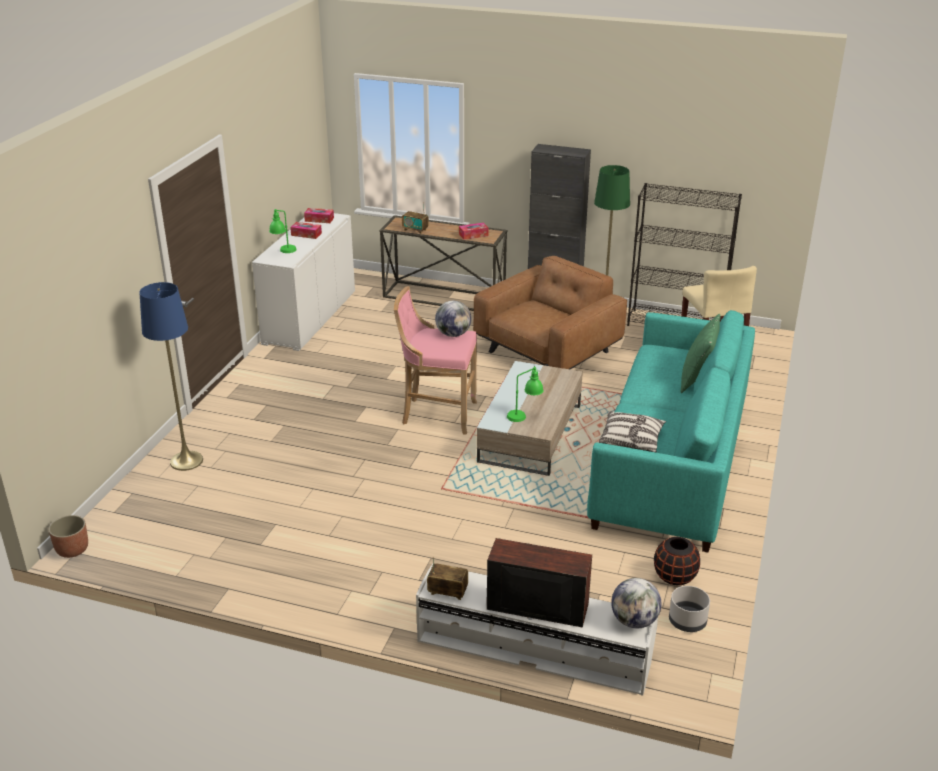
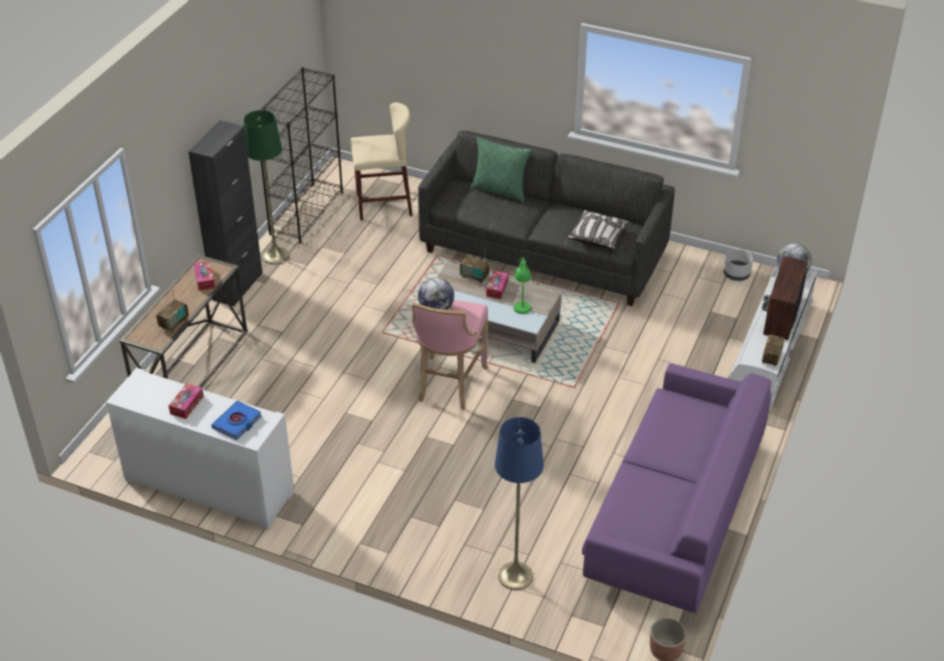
camera: 85 degrees left, 10 degrees up
(251, 557) = (673, 513): none -> purple sofa
(284, 252) = (237, 423): green table lamp -> blue book
(319, 219) = (142, 394): tissue box -> tissue box (497, 288)
(548, 352) = (342, 301): brown armchair -> none
(561, 387) = (474, 277): none -> radio
(671, 463) = (543, 252): turquoise sofa -> grey sofa
(674, 577) = (689, 273): black vase -> none

